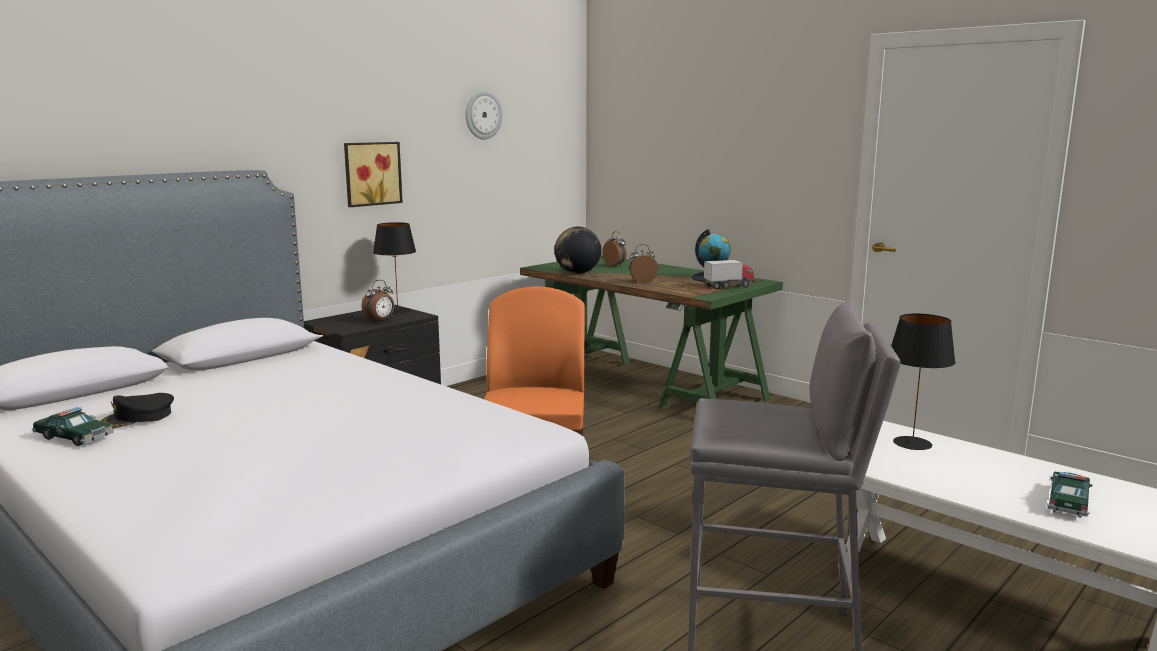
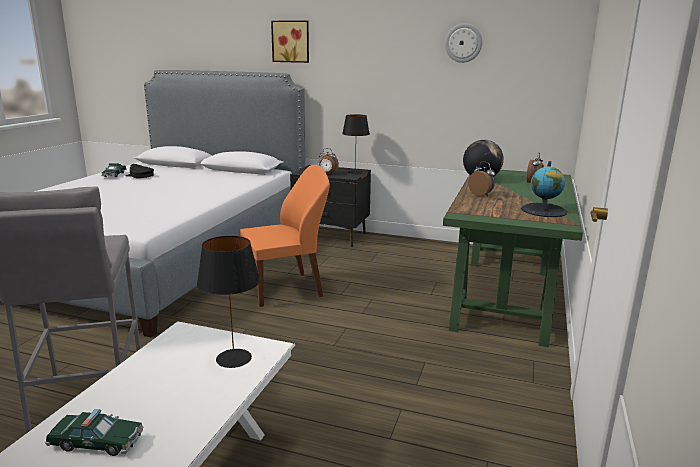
camera: 65 degrees right, 5 degrees up
(371, 173) = (364, 81): picture -> picture (291, 41)
(728, 286) = (515, 217): toy truck -> none

